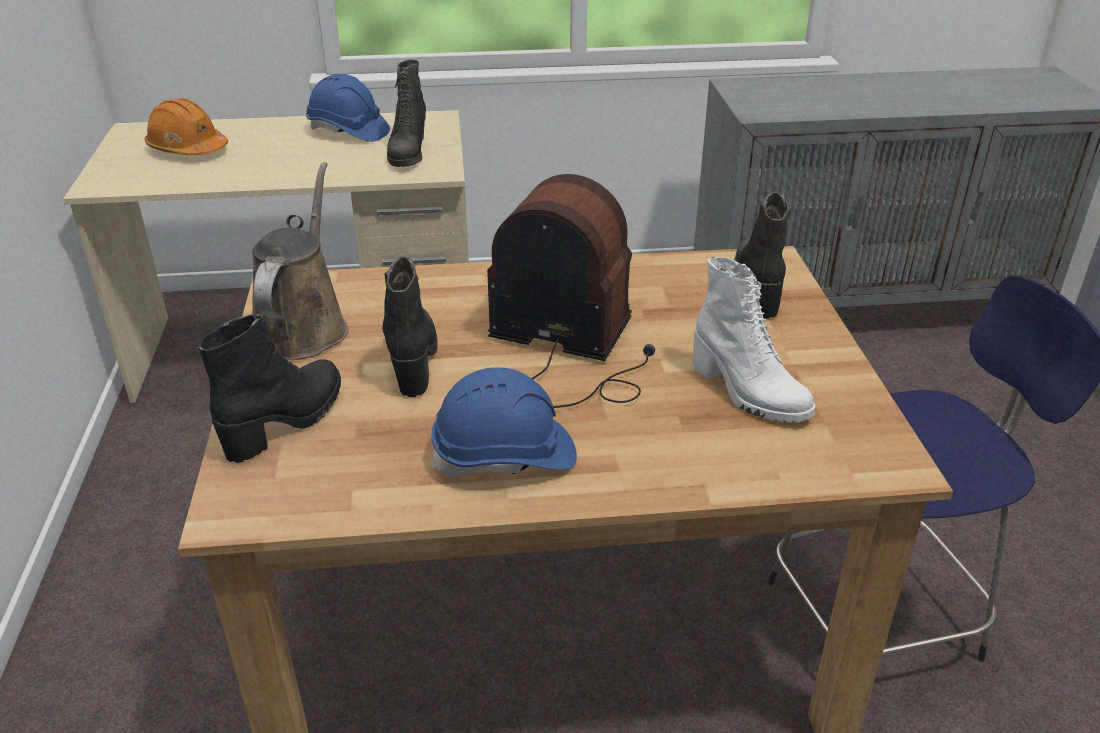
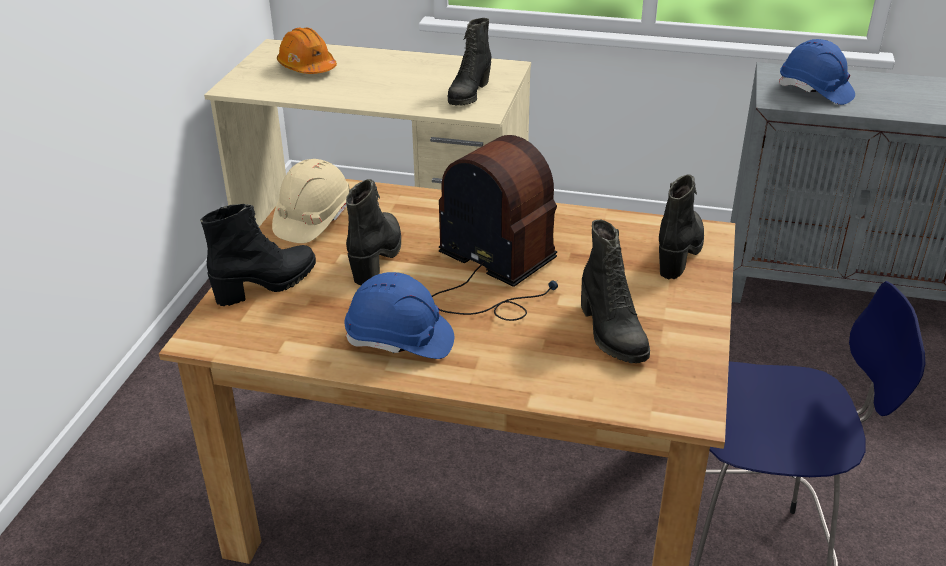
camera: 20 degrees right, 0 degrees up
(302, 327) = (313, 220): brown watering can -> beige hard hat
(348, 131) = (433, 69): blue hard hat -> blue hard hat (814, 91)
(747, 393) = (610, 333): white boot -> black boot

